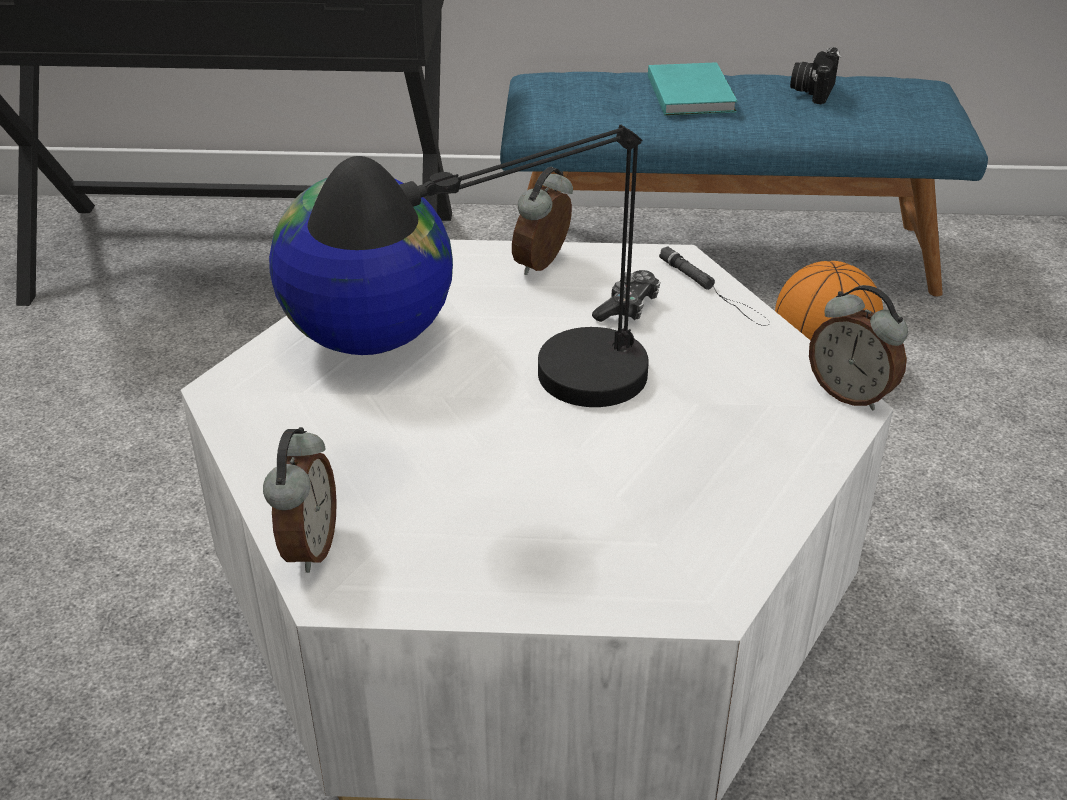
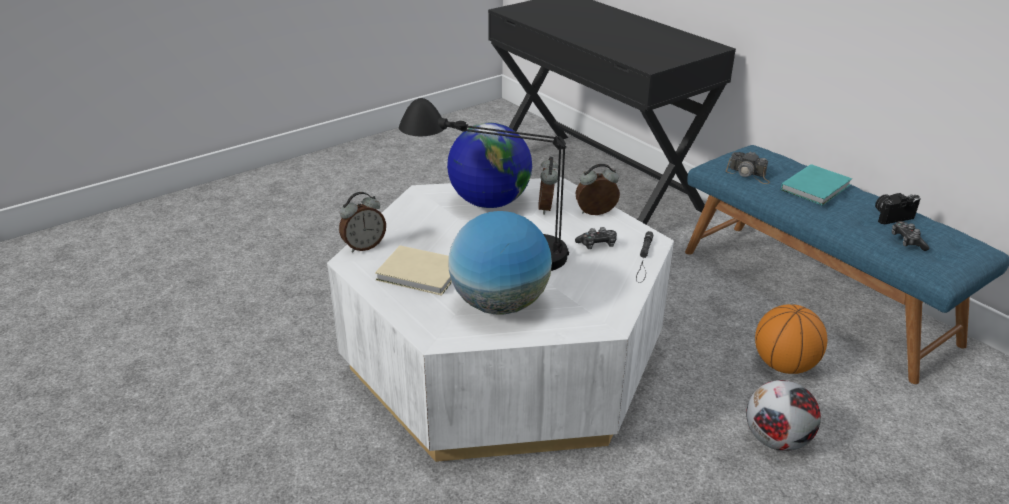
camera: 50 degrees right, 5 degrees down
(492, 521) = (421, 274): none -> beige book
(597, 114) = (748, 174): none -> camera
(682, 480) = (499, 304): none -> globe
(851, 394) = (620, 323): alarm clock -> alarm clock (547, 208)
(874, 112) = (907, 241): none -> game controller
(946, 451) = (776, 441): none -> football

